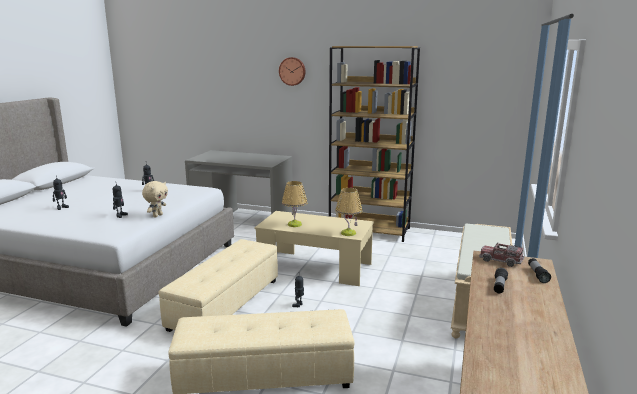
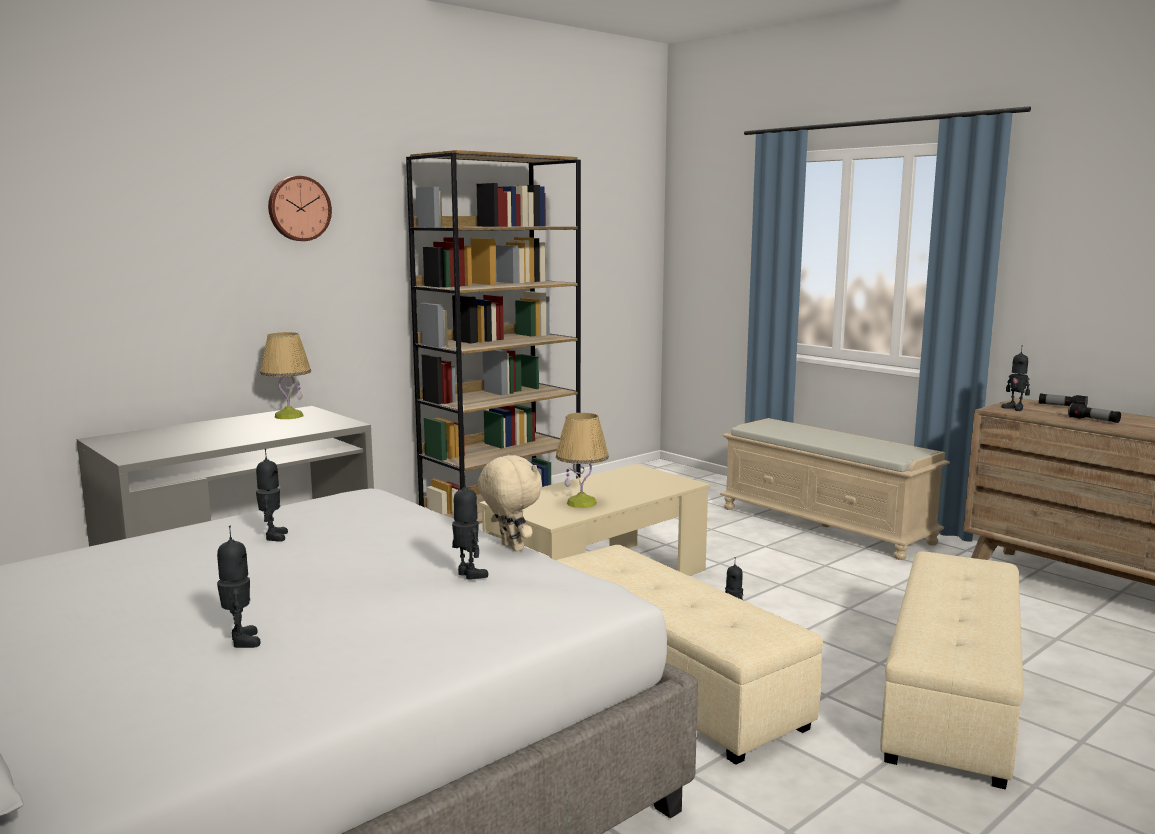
camera: 60 degrees left, 5 degrees down
(348, 233) = (671, 484): table lamp -> table lamp (288, 416)
(501, 260) = (1015, 408): toy truck -> toy robot

